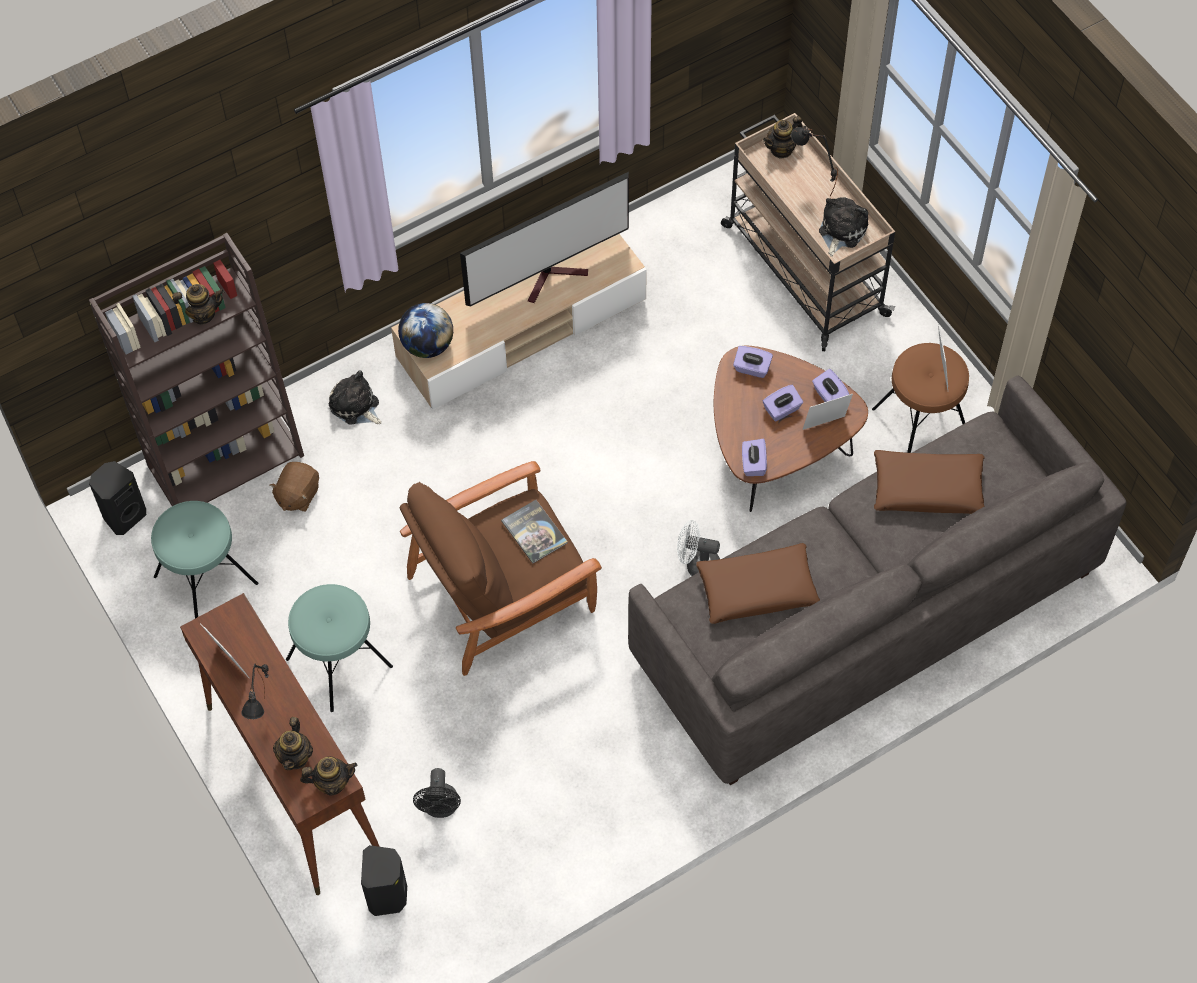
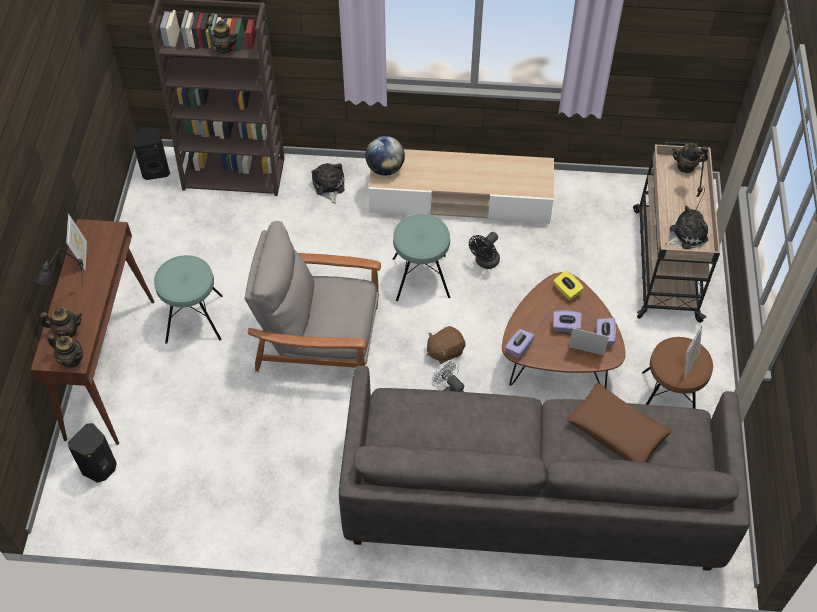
camera: 35 degrees right, 5 degrees down
(206, 580) = (166, 229): turquoise stool -> turquoise stool (421, 277)
(296, 756) = (67, 331): teapot -> teapot turned 135 degrees counterclockwise
(297, 495) = (255, 214): brown plush toy -> brown plush toy (445, 351)
(440, 808) = (174, 438): black fan -> black fan (485, 262)
(503, 593) = (319, 338): brown armchair -> grey armchair
(534, 532) = (348, 305): book -> none
(554, 277) = (492, 173): television -> none
(752, 368) = (567, 291): purple tissue box -> yellow tissue box
(757, 589) = (448, 422): brown pillow -> none

